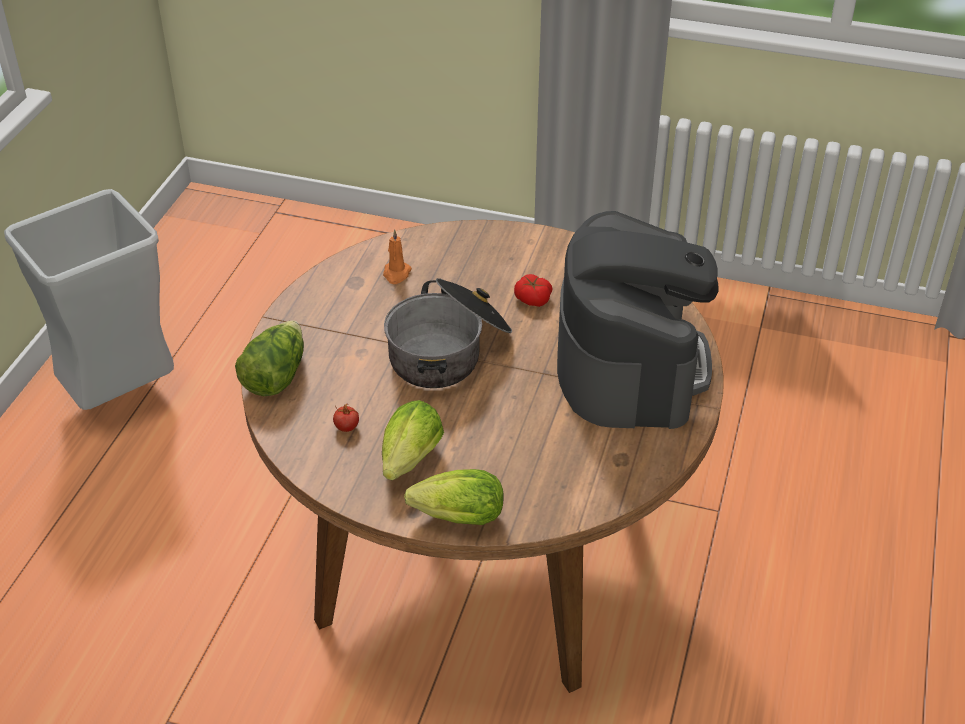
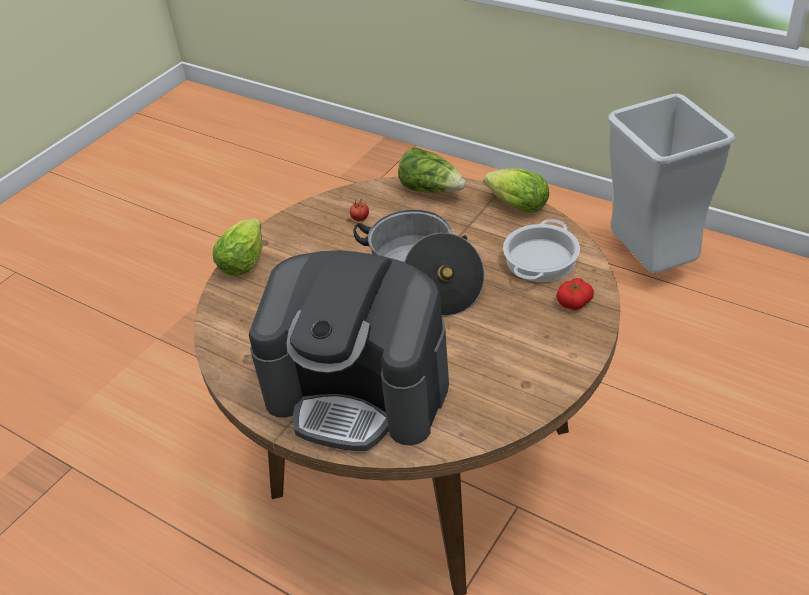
camera: 110 degrees right, 0 degrees up
(396, 274) = (540, 259): orange candle -> cooking pot
(408, 463) = (309, 244): lettuce -> lettuce (514, 205)
(532, 299) = (477, 341): tomato -> tomato (574, 301)

